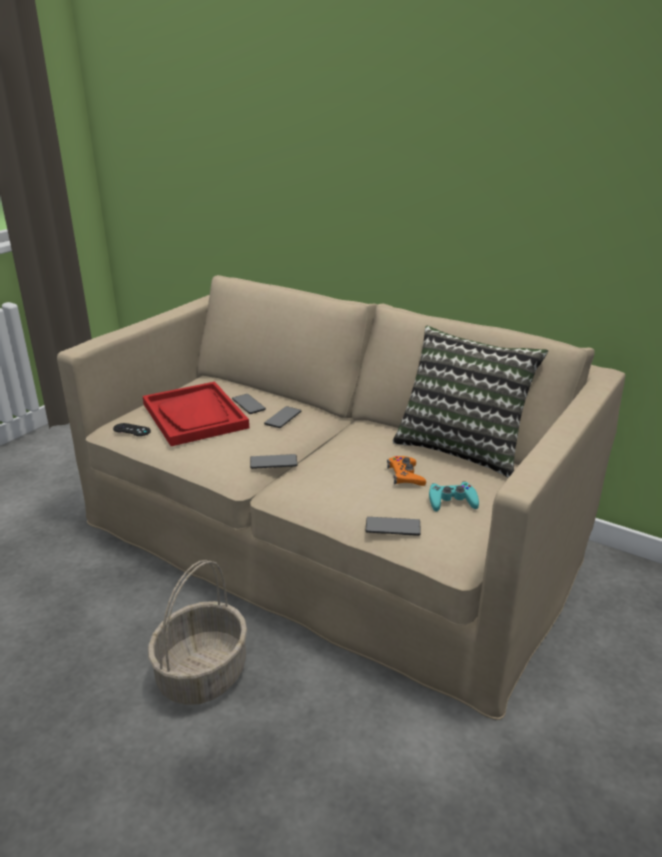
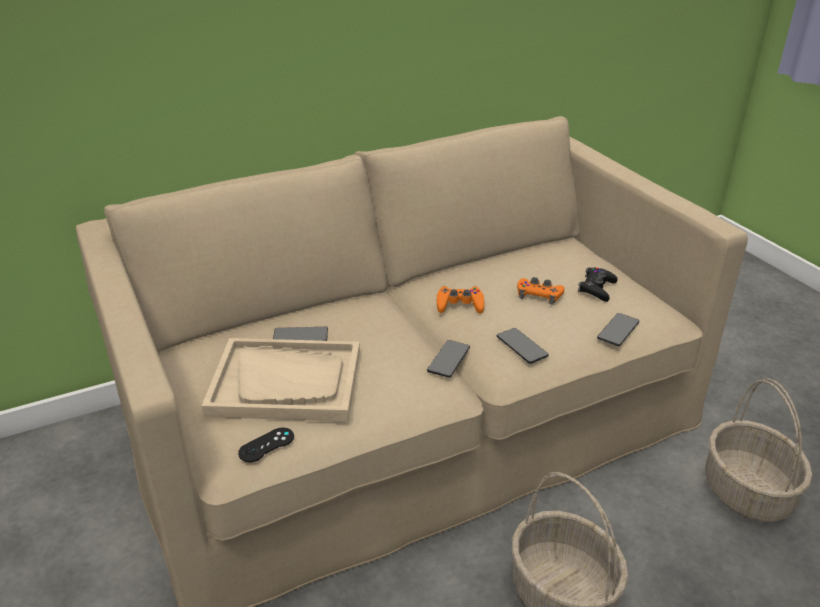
camera: 60 degrees left, 5 degrees up
(195, 416) = (286, 382): red tray -> beige tray
(283, 418) = (359, 323): phone -> phone (521, 346)
(350, 446) = (459, 304): none -> orange game controller
(420, 783) = (748, 493): none -> basket
(452, 501) = (596, 288): turquoise game controller -> black game controller
(462, 447) = (512, 252): pillow -> none

